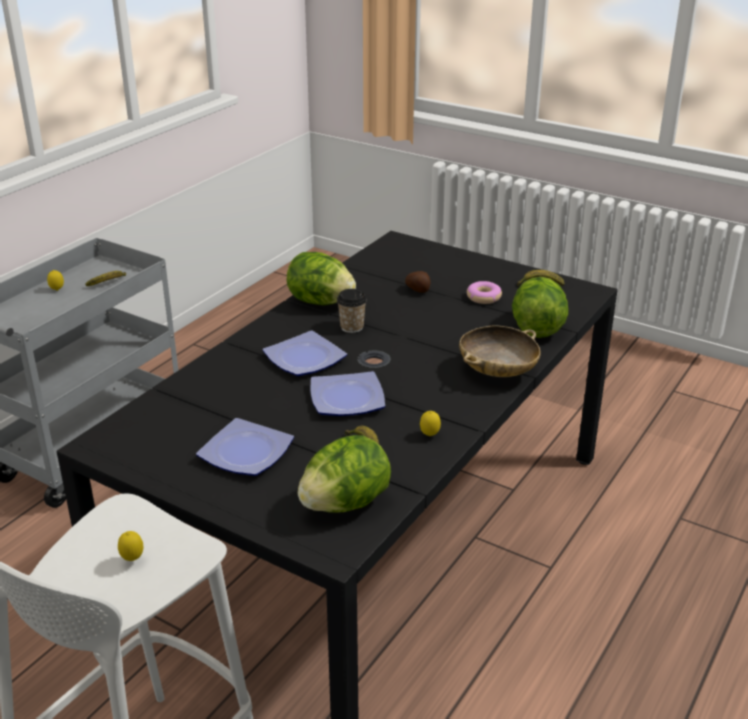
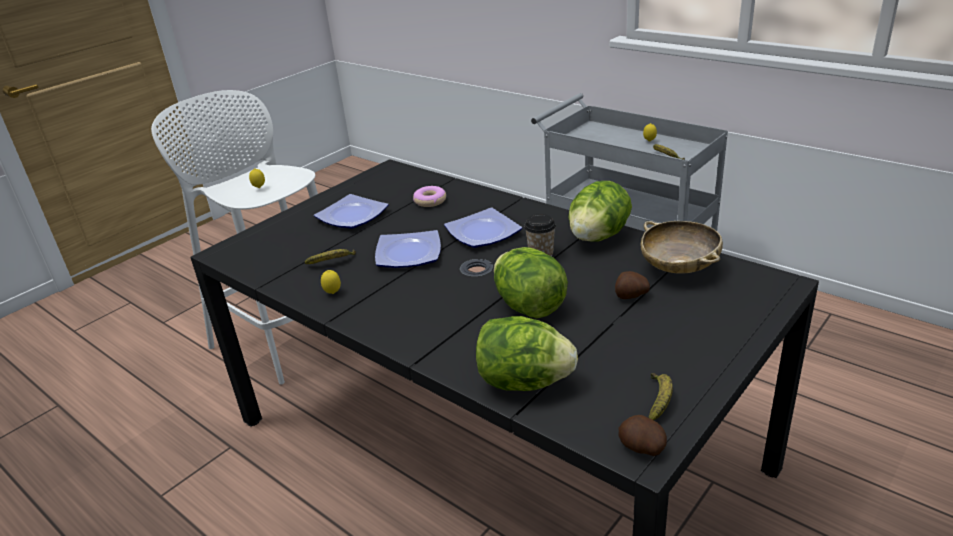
camera: 100 degrees right, 0 degrees up
(345, 503) = (268, 255): lettuce -> lettuce (529, 306)
(483, 297) = (613, 344): donut -> donut (430, 201)
(498, 372) = (427, 341): beige bowl -> beige bowl (679, 268)
(585, 291) = (641, 448): none -> potato

